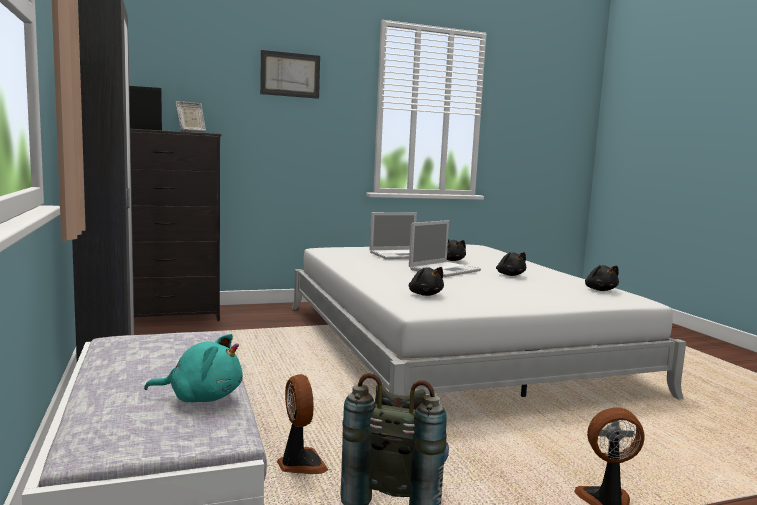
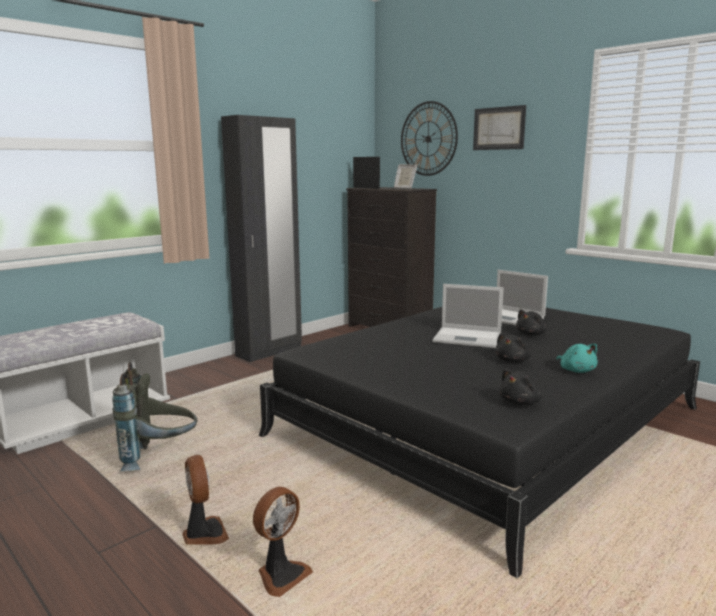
camera: 65 degrees right, 5 degrees up
(193, 74) = (428, 139): none -> wall clock
(201, 397) = (44, 338): turquoise plush toy -> turquoise plush toy (576, 370)
(300, 464) = (198, 421): fan -> fan (281, 575)
(425, 294) = (357, 347): black plush toy -> none
(450, 345) = (487, 421): white bed -> black bed

